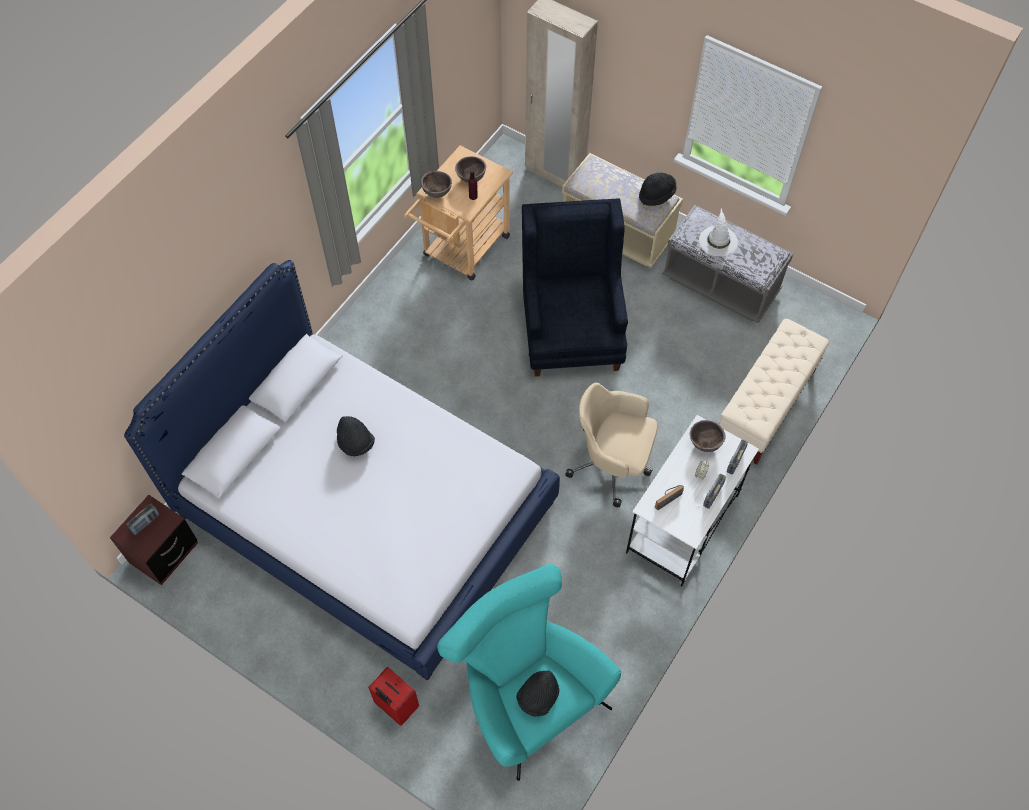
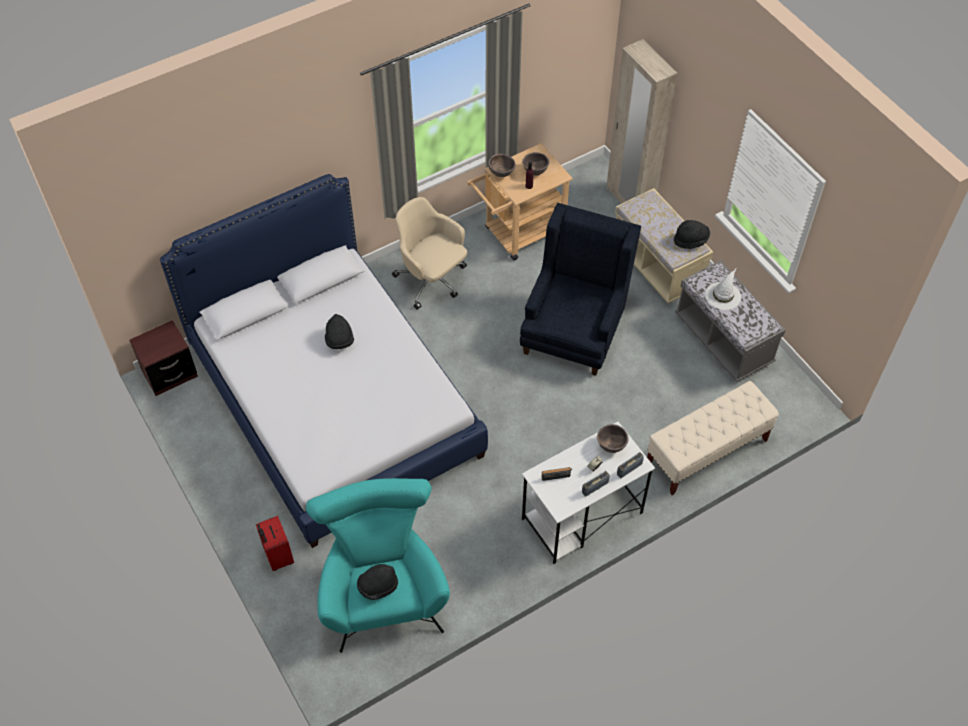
camera: 25 degrees right, 5 degrees down
(145, 523) = (159, 339): radio -> none
(612, 464) = (549, 446): beige office chair -> beige office chair (432, 280)

